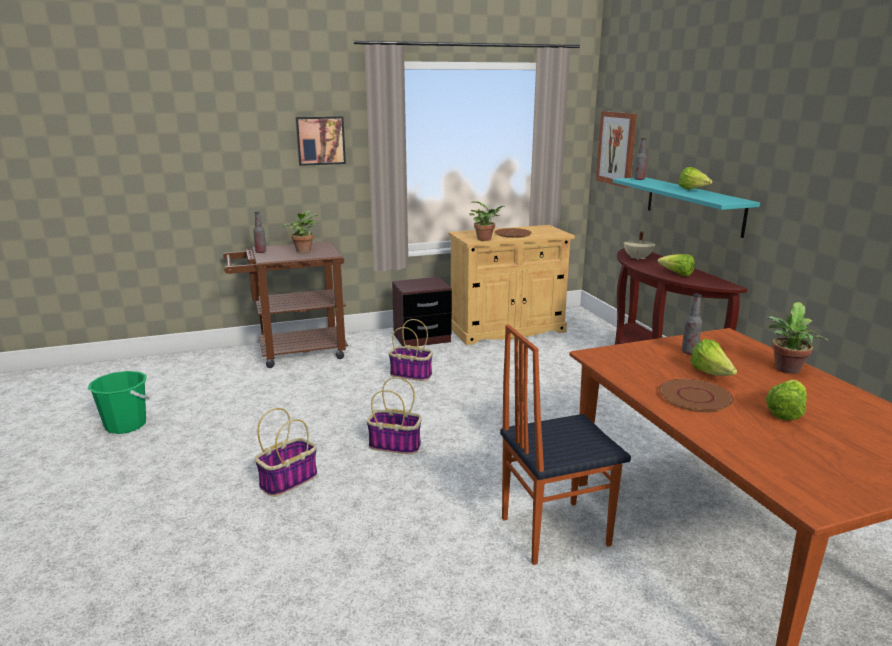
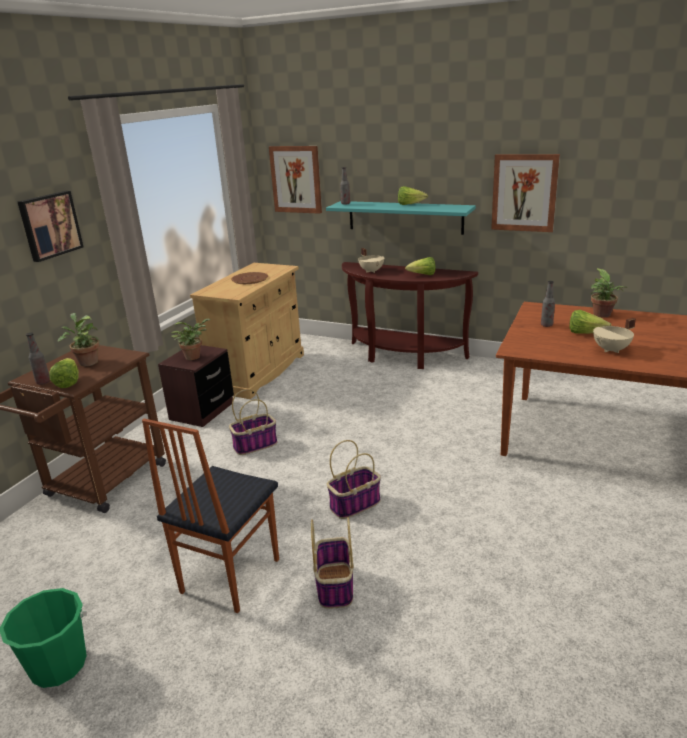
camera: 45 degrees left, 5 degrees up
(486, 239) = (243, 291): potted plant -> potted plant (194, 356)
(553, 531) = (543, 491): chair -> chair (228, 576)
(695, 397) = (611, 350): brown plate -> beige cooking pot
(785, 412) = (656, 339): lettuce -> lettuce (68, 382)
(813, 194) = (524, 193): none -> picture

